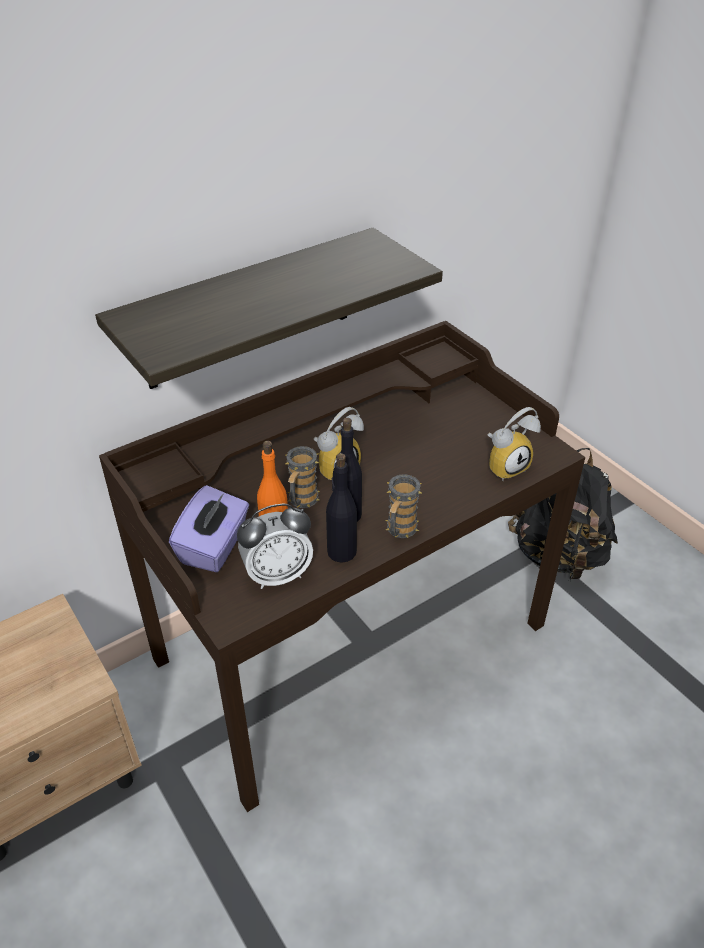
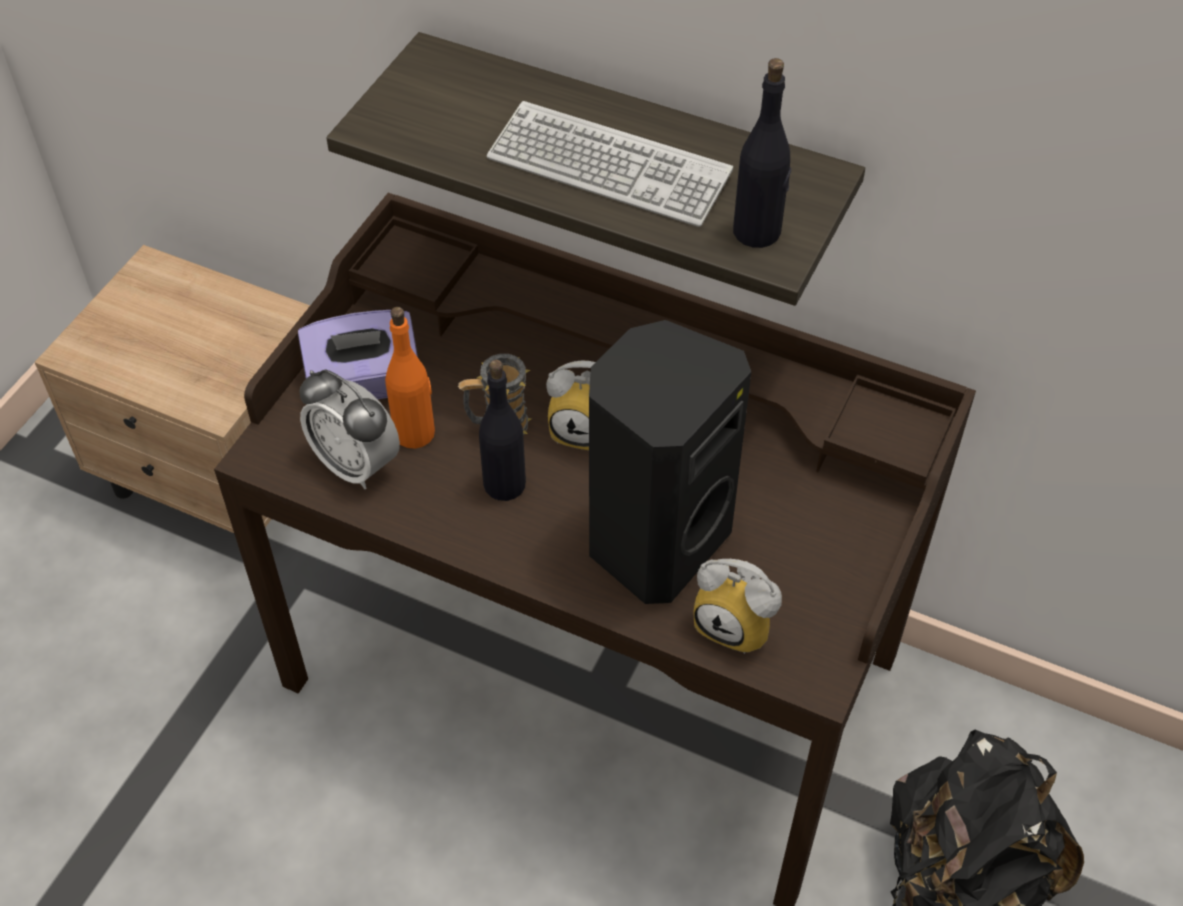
camera: 60 degrees right, 10 degrees up
(294, 290) = (608, 167): none -> keyboard
(342, 551) = (435, 509): black bottle -> black bottle (757, 232)
(399, 531) = (511, 553): mug -> none
(432, 473) = (654, 541): none -> black speaker

